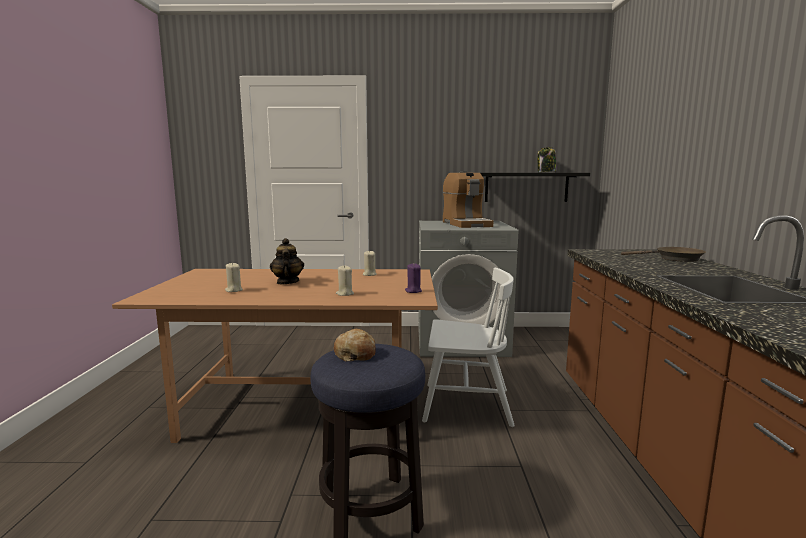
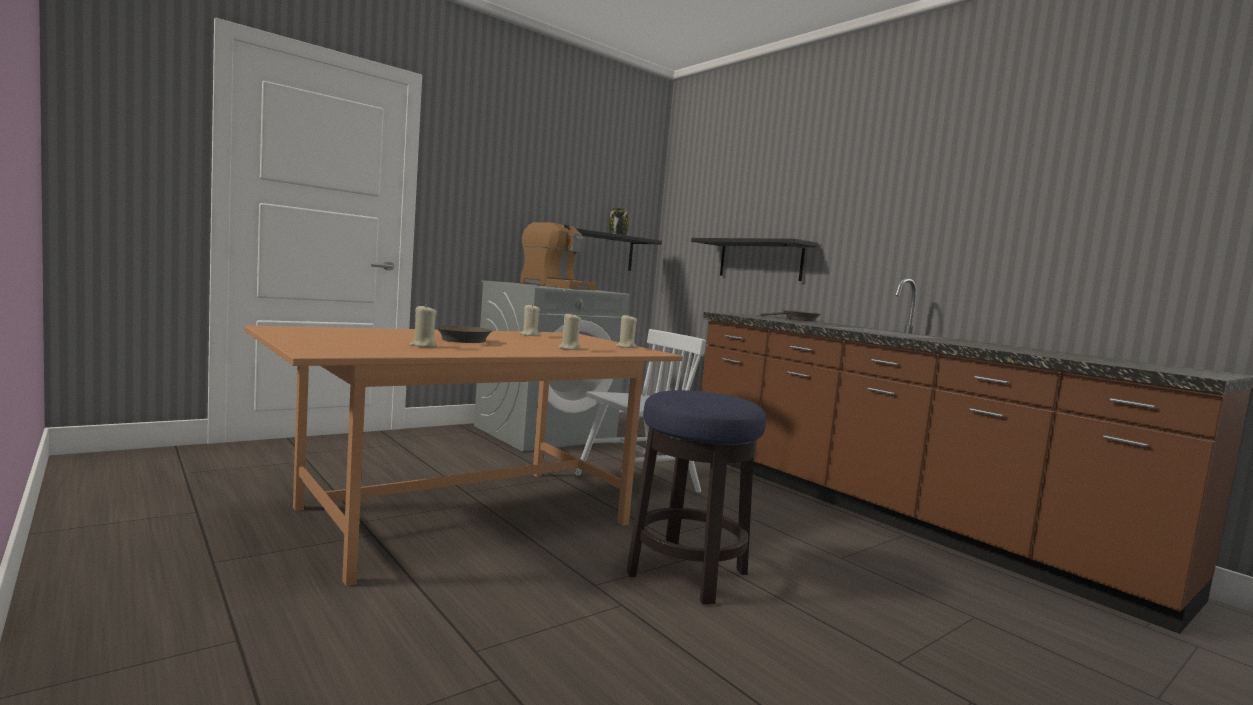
camera: 40 degrees left, 5 degrees down
(287, 282) = (461, 339): teapot -> brown frying pan
(355, 354) = (688, 395): bread -> none
(413, 291) = (625, 347): purple candle -> beige candle
(667, 188) = (760, 260): none -> black shelf

